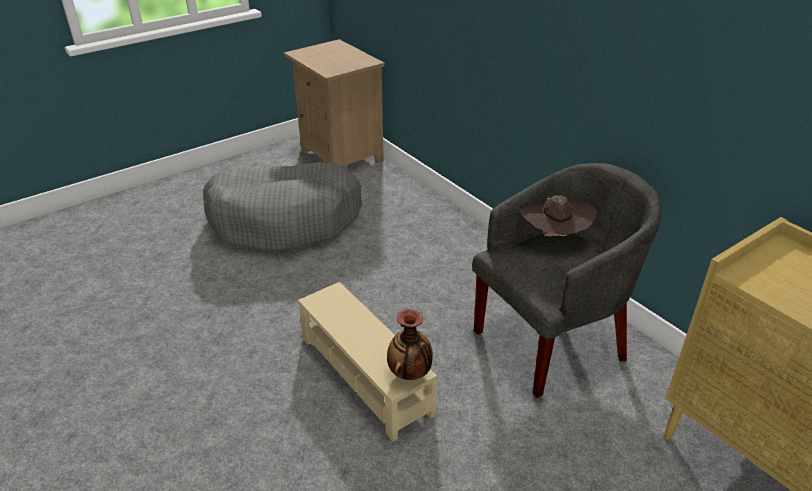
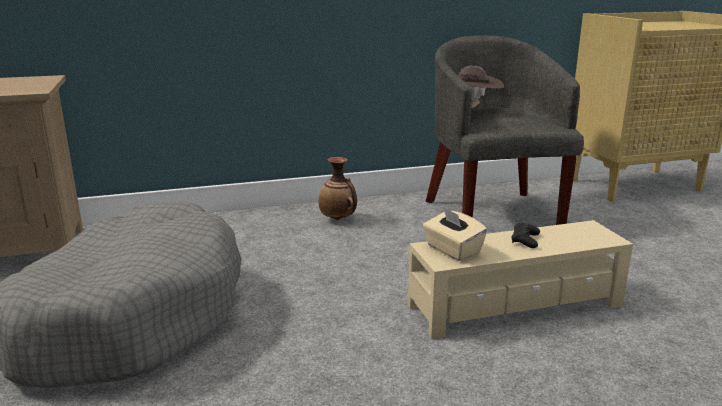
camera: 70 degrees left, 15 degrees down
(334, 302) = (452, 250): none -> beige tissue box
(369, 336) = (525, 240): none -> black game controller
(410, 373) = (590, 230): vase -> vase (338, 219)

